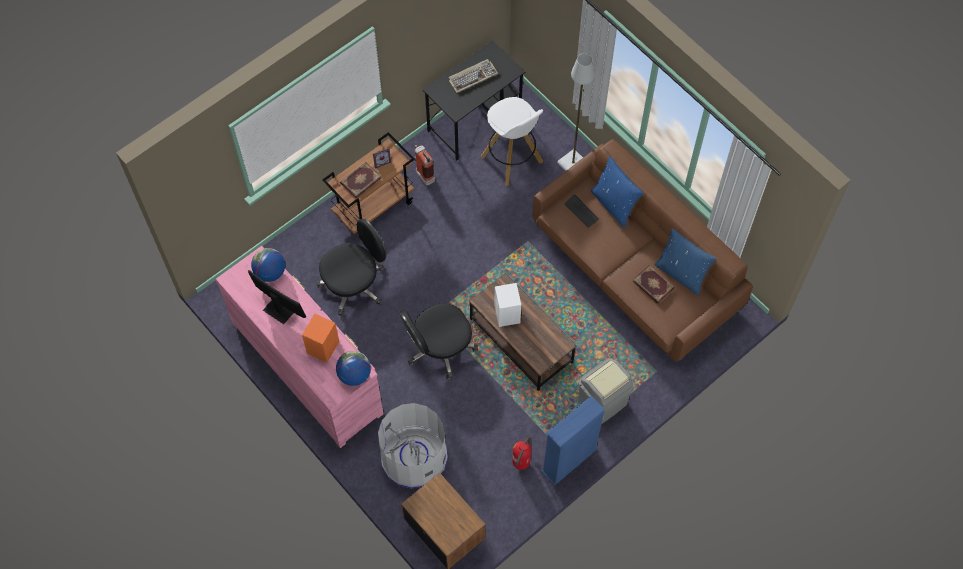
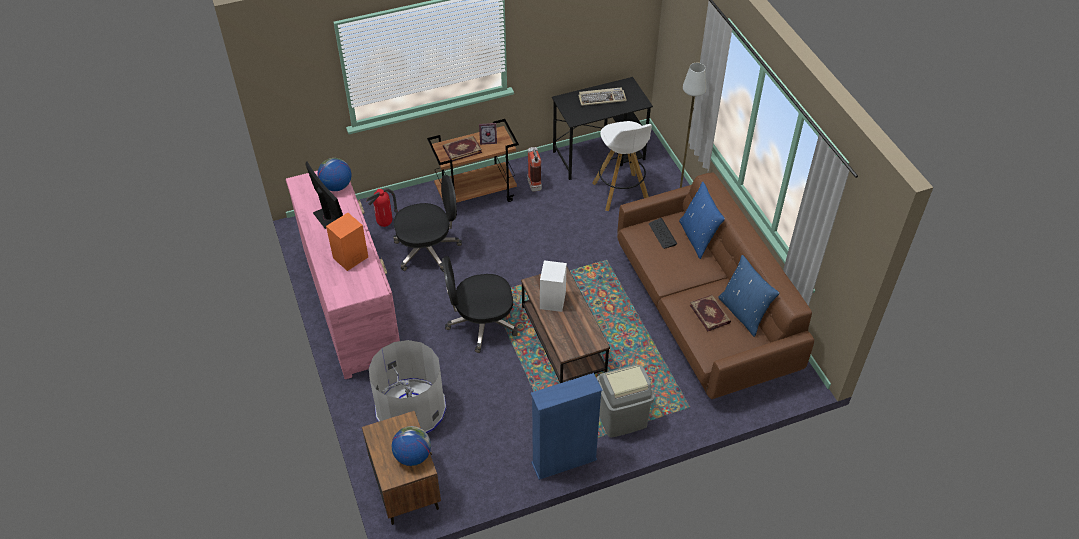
camera: 20 degrees right, 15 degrees down
(354, 375) = (367, 288): globe -> globe (412, 456)
(521, 464) = (514, 449): fire extinguisher -> fire extinguisher (385, 224)

